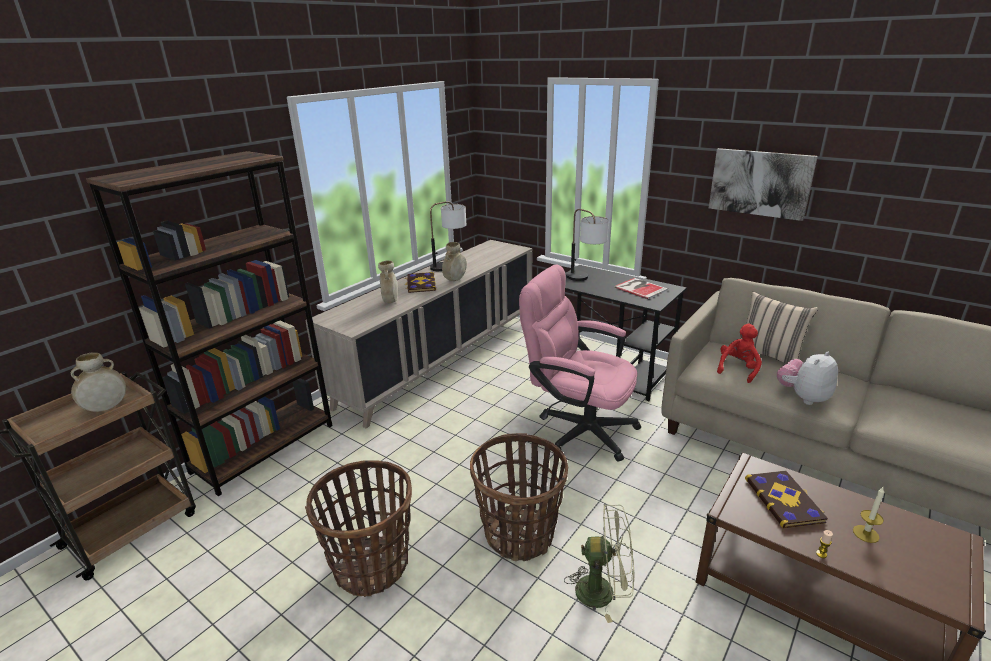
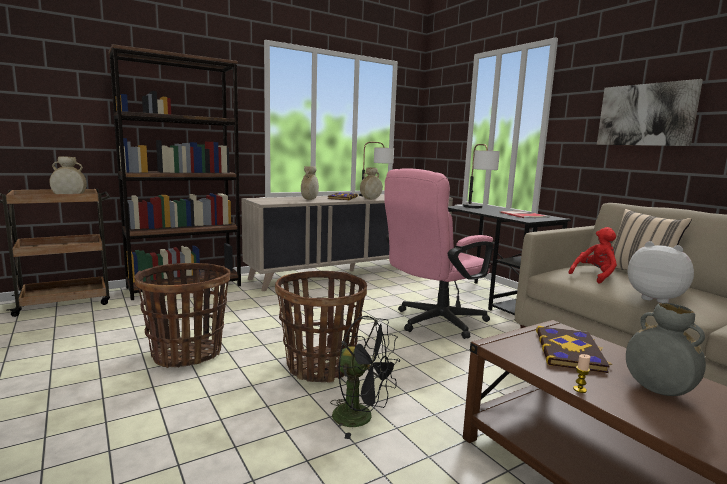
camera: 20 degrees right, 15 degrees down
(578, 428) = (433, 323): pink office chair -> pink office chair turned 90 degrees counterclockwise
(603, 591) = (361, 418): green fan -> black fan
(803, 397) = (656, 298): plush toy -> plush toy turned 60 degrees clockwise
(866, 534) = (657, 391): candle -> grey vase

